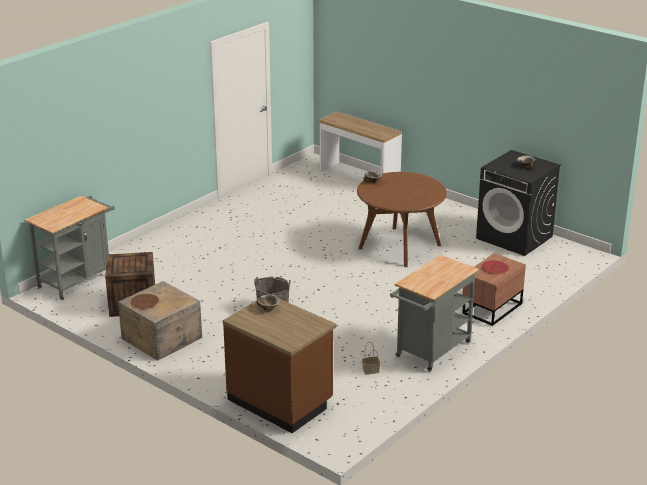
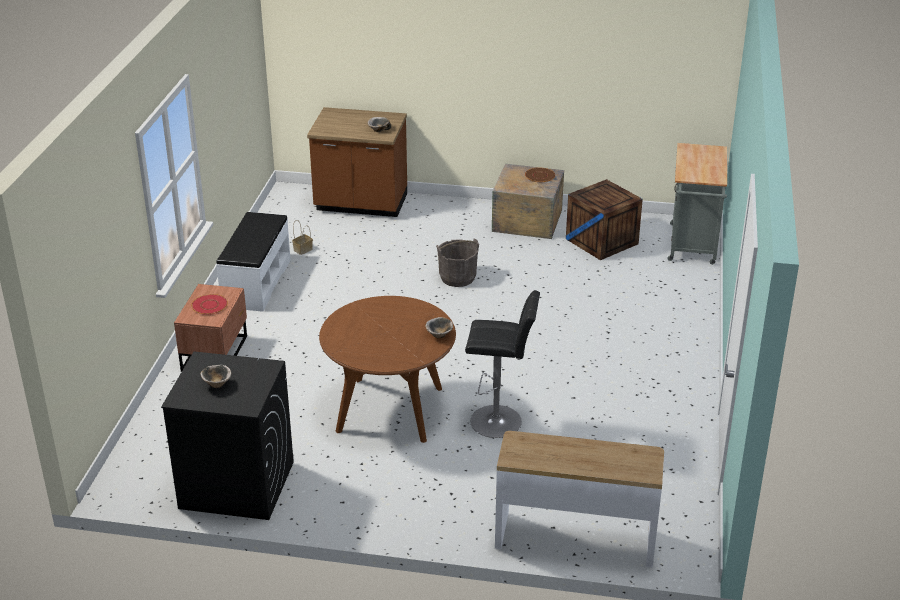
camera: 150 degrees right, 5 degrees up
(342, 225) = (500, 421): none -> black stool
(430, 352) = (256, 283): grey cart -> white bench

